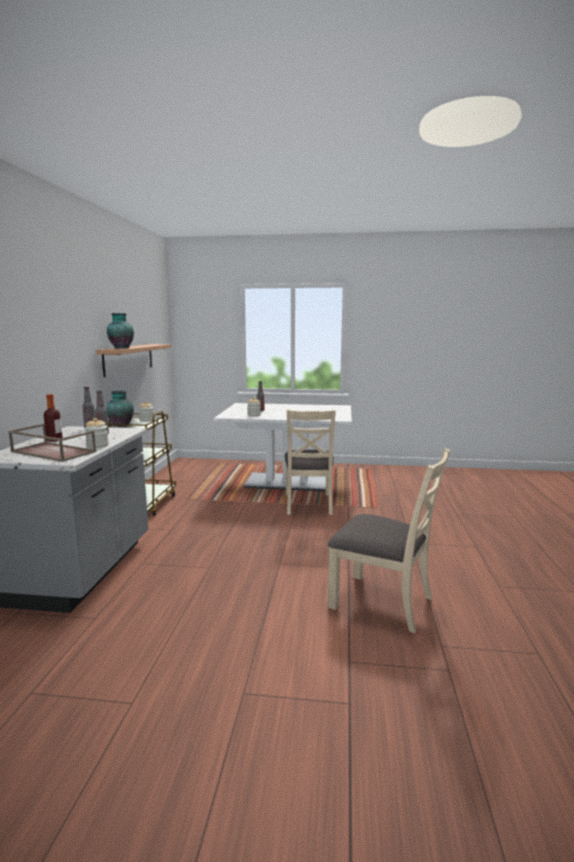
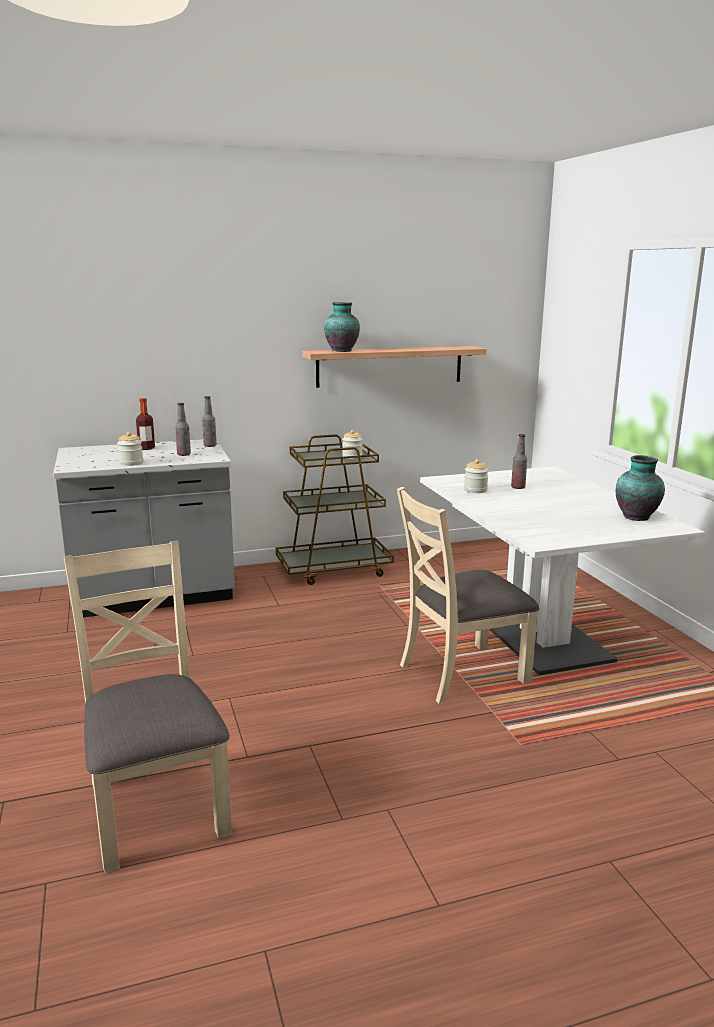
camera: 65 degrees right, 5 degrees up
(52, 452) = (99, 457): brown tray -> none
(121, 425) = (312, 454): vase -> vase (637, 517)
(382, 601) = (155, 806): beige chair -> beige chair turned 150 degrees clockwise

